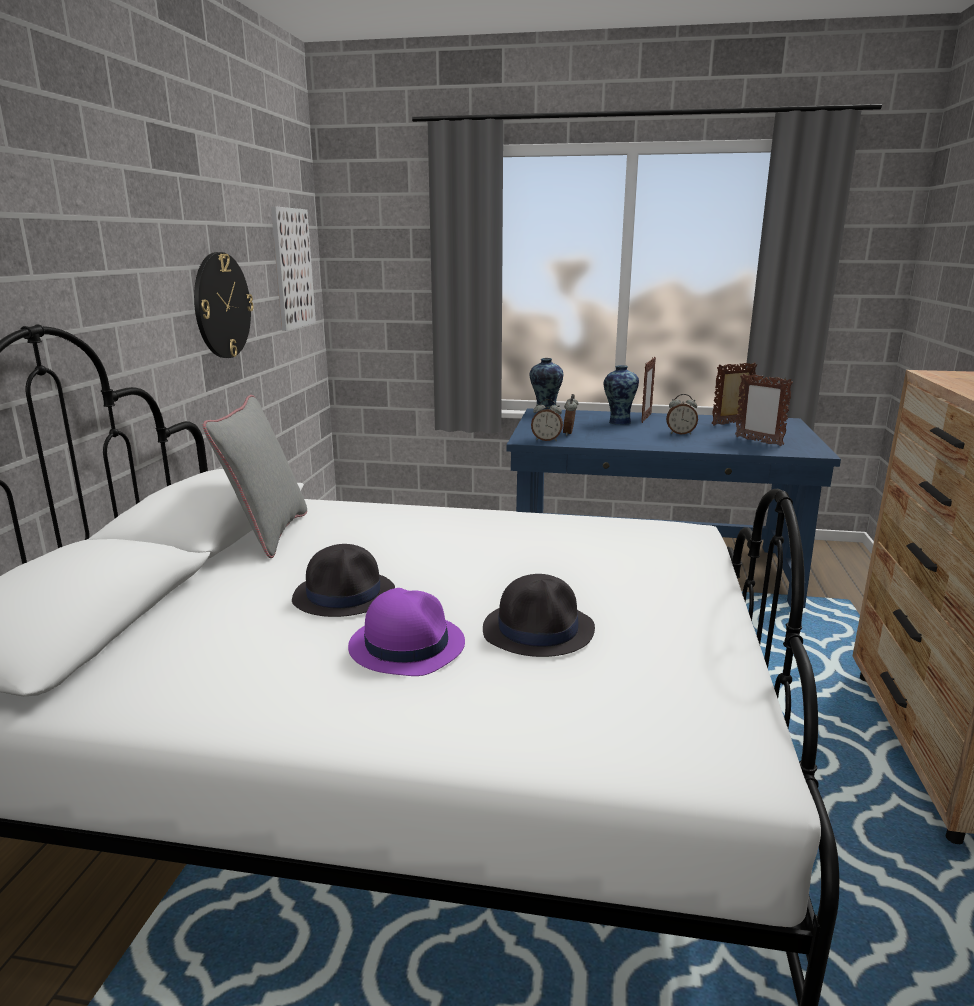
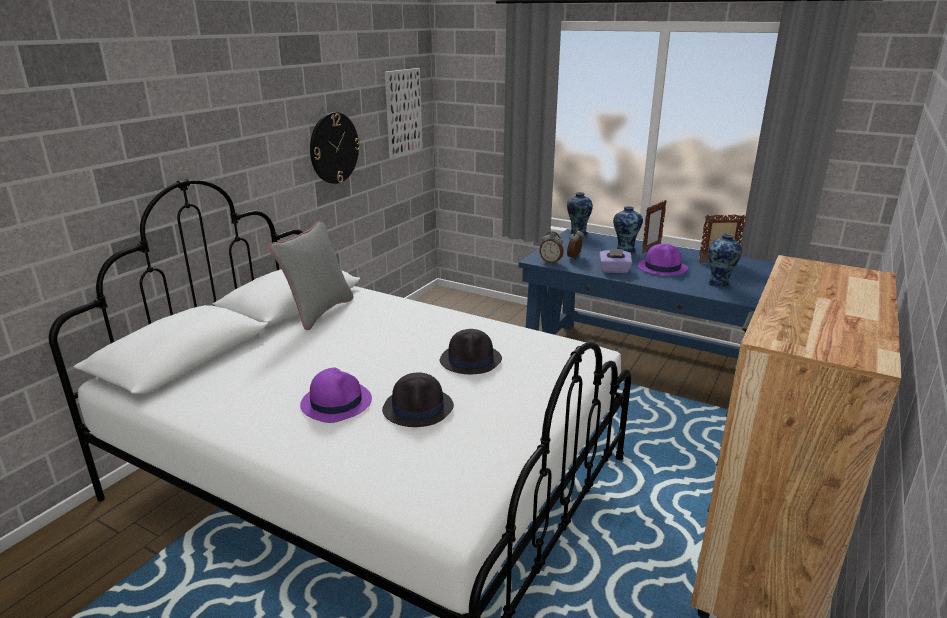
camera: 20 degrees right, 5 degrees up
(345, 595) = (329, 363): black hat -> black hat (471, 360)
(630, 441) = (614, 270): none -> purple tissue box
(680, 433) = (662, 268): alarm clock -> purple hat
(758, 441) = (719, 284): picture frame -> vase

